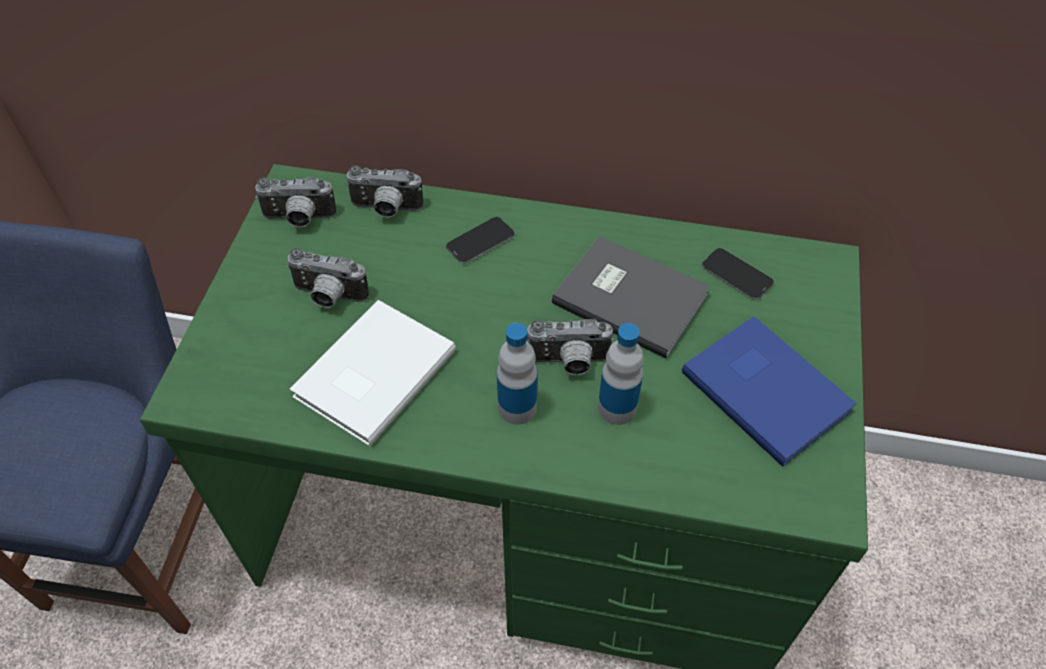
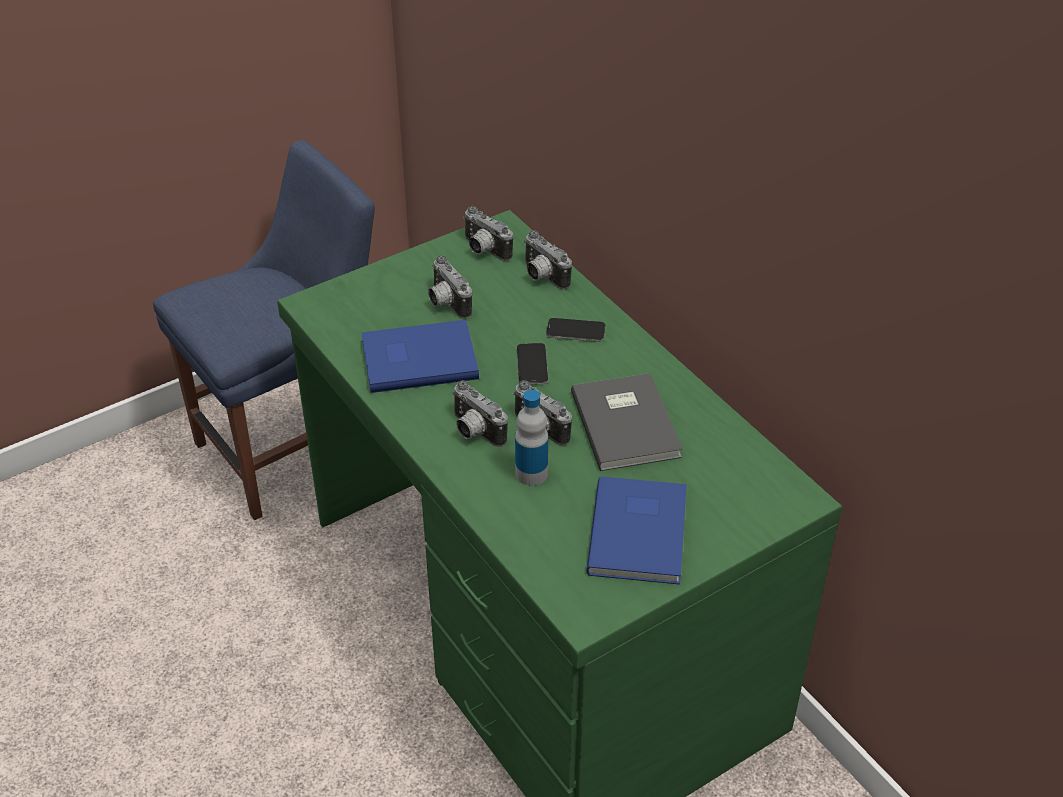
camera: 45 degrees right, 10 degrees down
(371, 373) = (417, 358): white book -> blue book
(517, 408) = (474, 432): bottle -> camera
(736, 275) = (720, 460): phone -> phone (532, 365)

